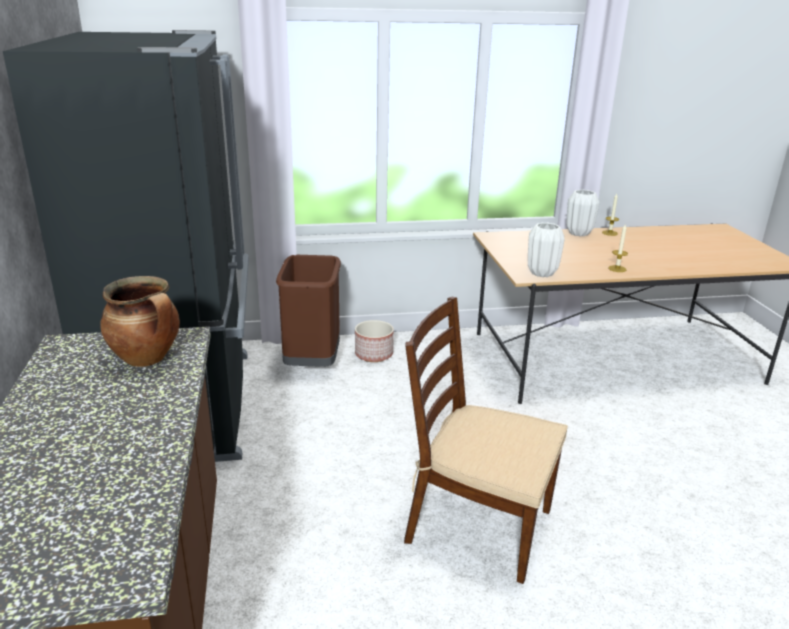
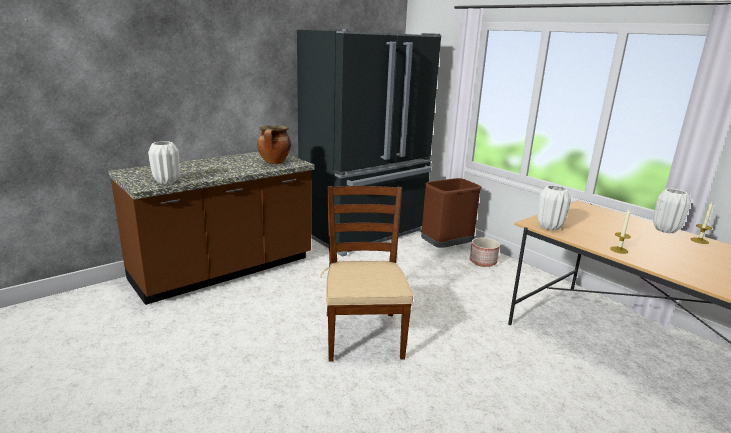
camera: 60 degrees right, 5 degrees down
(130, 525) = (167, 182): none -> white vase

